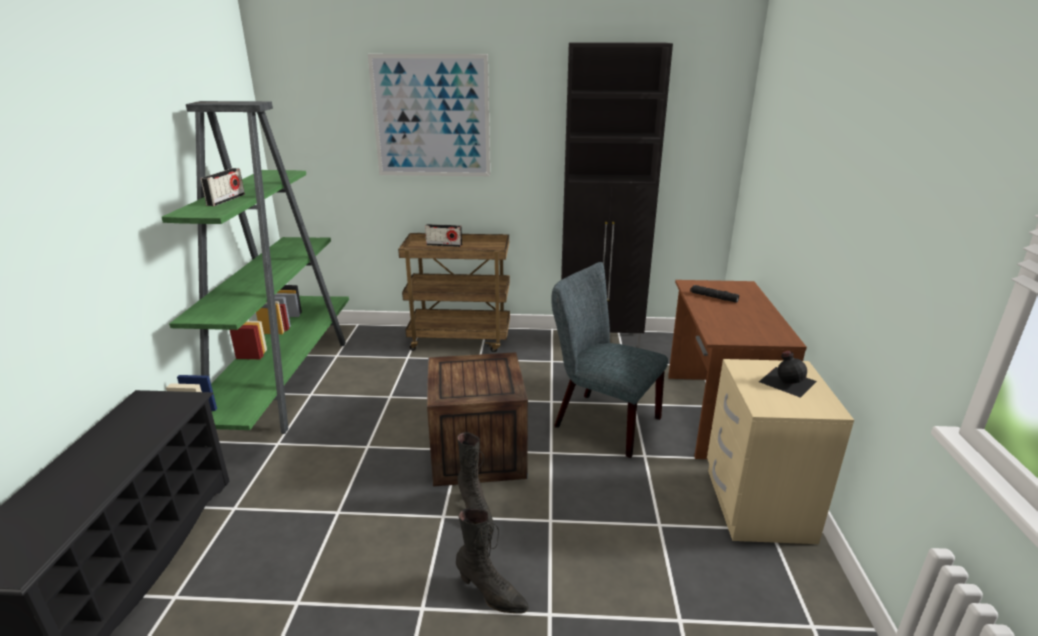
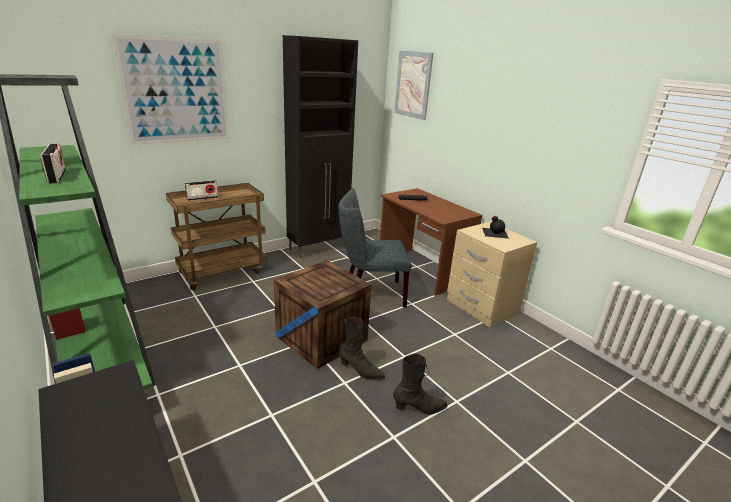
camera: 40 degrees left, 0 degrees up
(772, 110) = (413, 85): none -> picture

